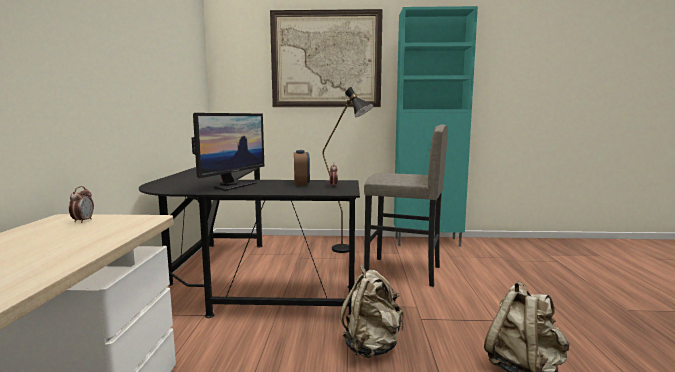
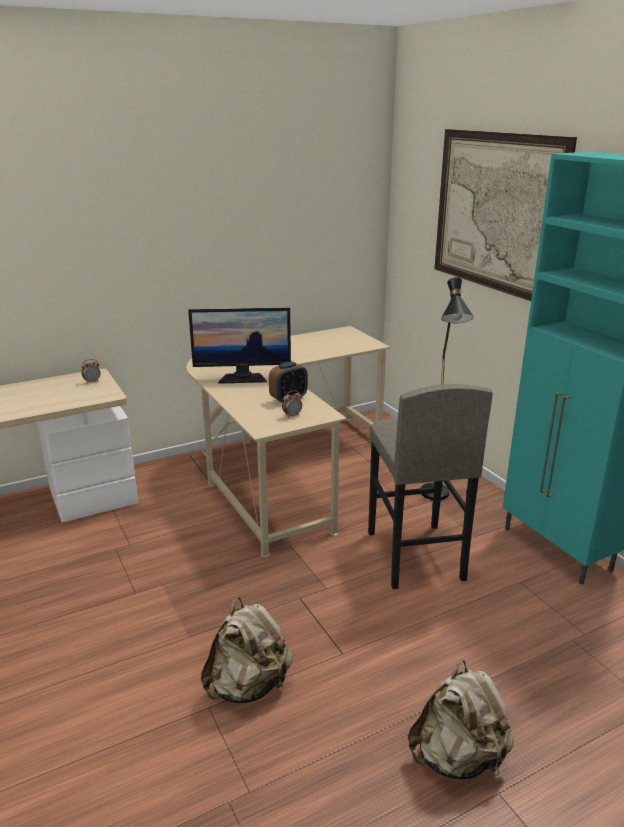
camera: 60 degrees right, 15 degrees up
(241, 282) = (283, 471): black desk -> beige desk
(372, 346) = (223, 581): beige backpack -> beige backpack (458, 757)

